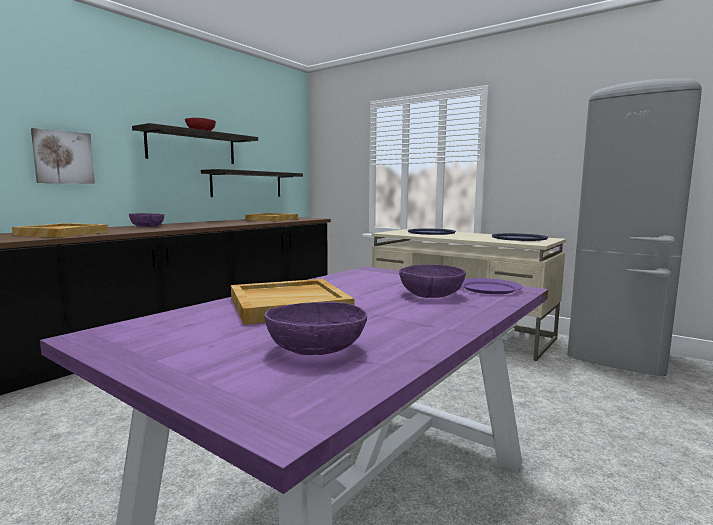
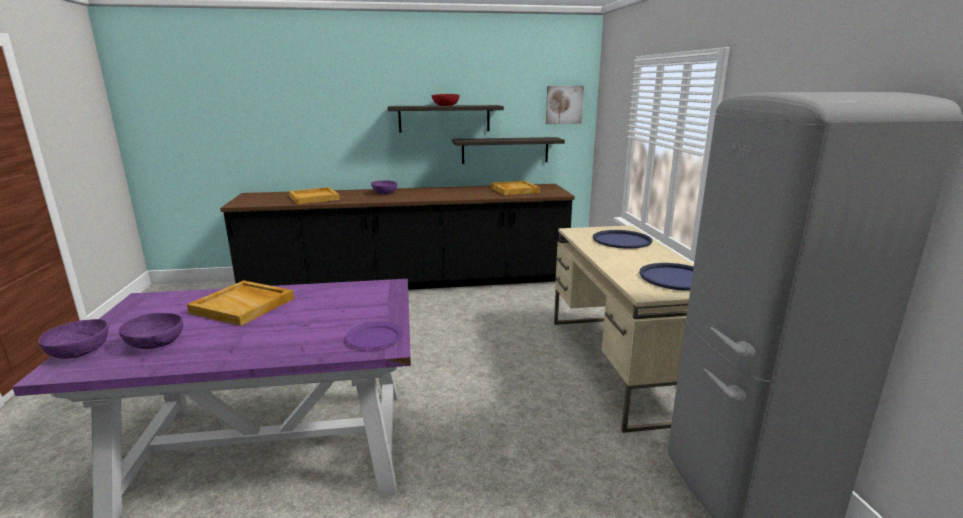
camera: 45 degrees right, 10 degrees up
(63, 157) = (335, 136): picture -> picture (564, 105)
(431, 294) = (324, 327): purple bowl -> purple bowl (79, 351)

